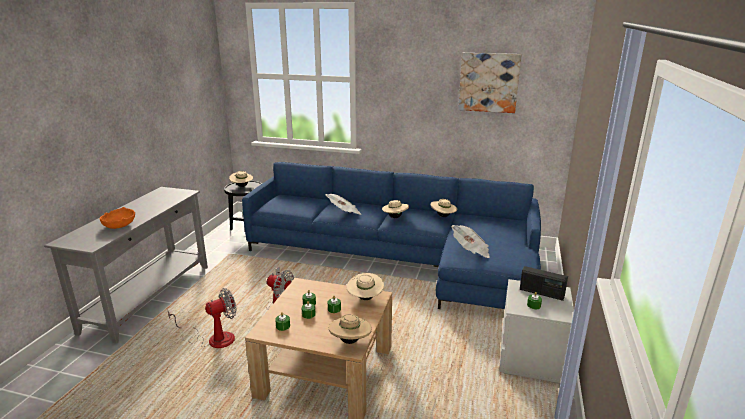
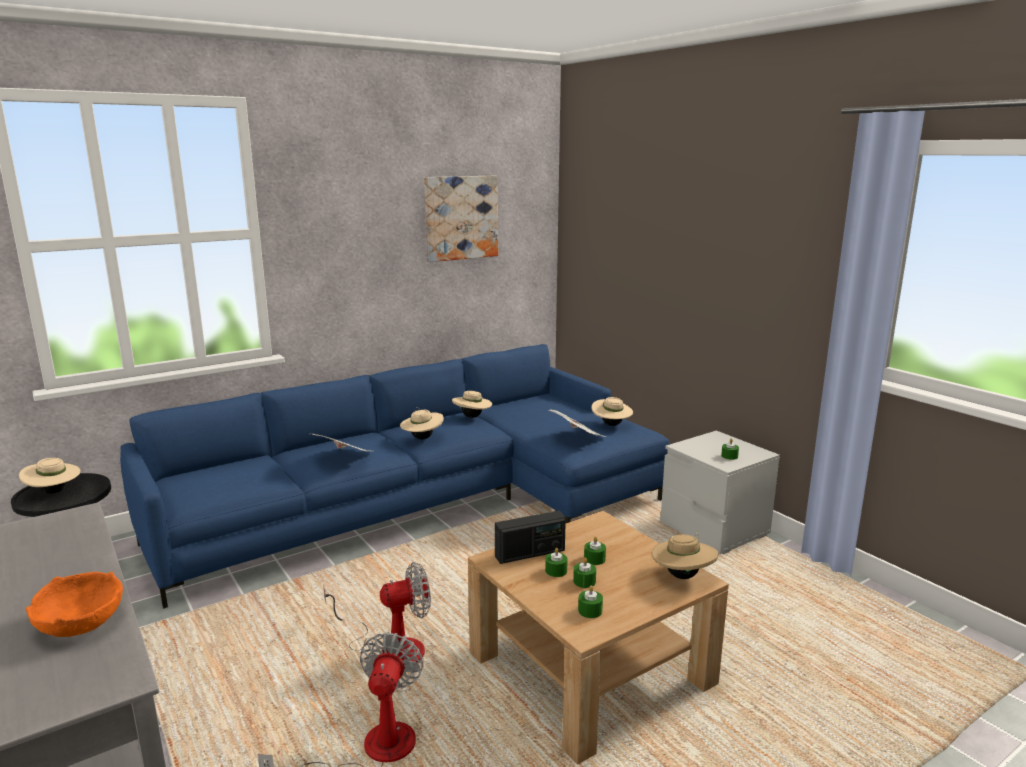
camera: 50 degrees left, 5 degrees down
(365, 298) = (595, 530): beige hat -> beige hat (611, 425)
(541, 293) = (711, 444): radio -> radio (530, 553)

